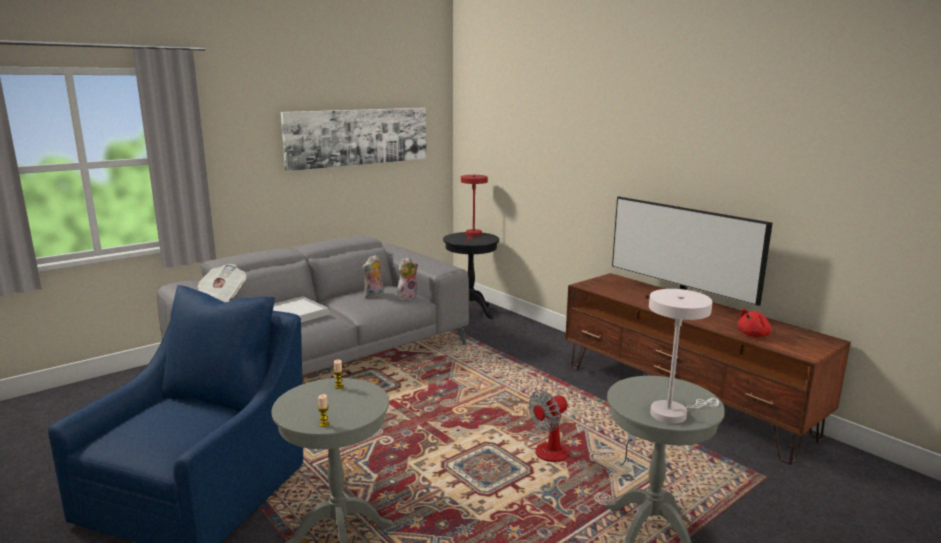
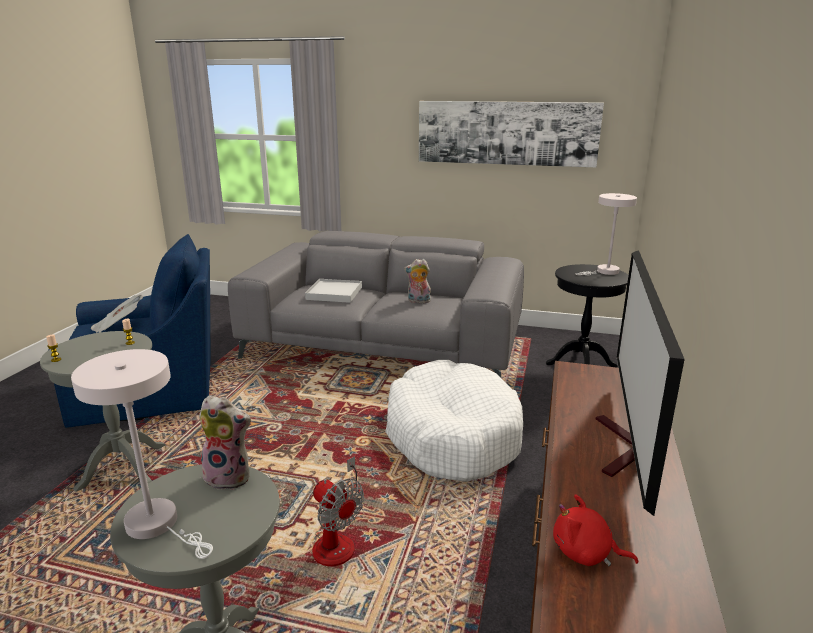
camera: 55 degrees right, 5 degrees up
(220, 299) = (283, 261): newspaper -> newspaper (118, 327)
(407, 297) = (439, 313): plush toy -> plush toy (230, 476)
(473, 235) = (604, 272): red table lamp -> white table lamp
(494, 379) = (452, 435): none -> white dog bed
(564, 455) = (337, 540): fan -> fan turned 150 degrees counterclockwise

